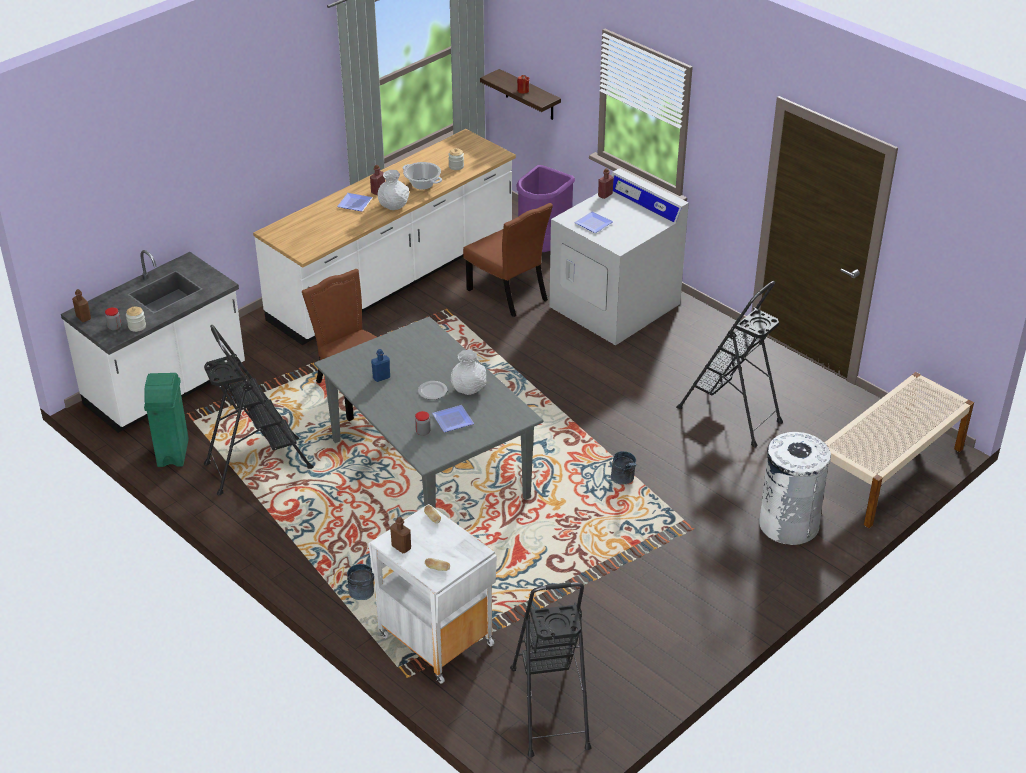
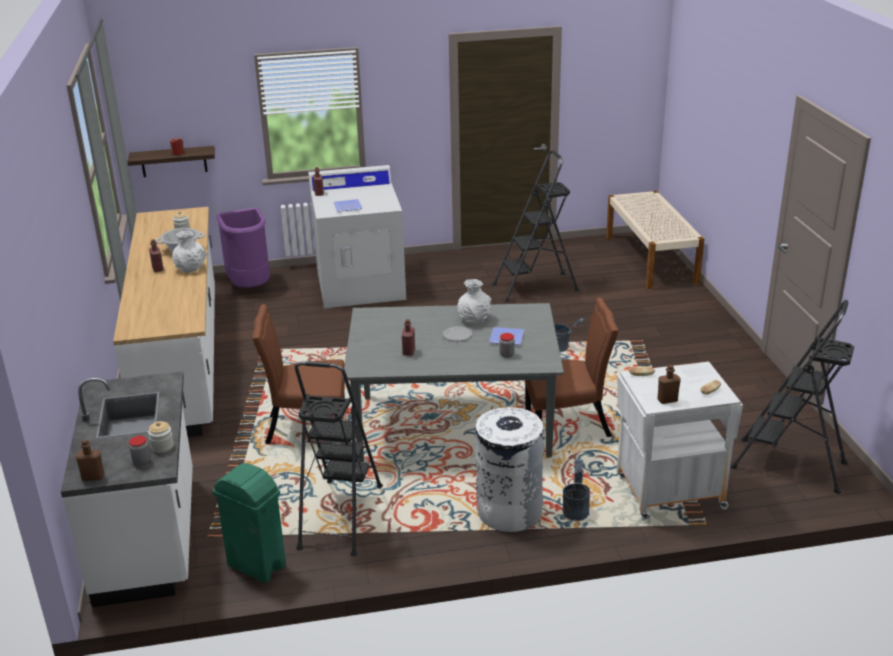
camera: 55 degrees left, 10 degrees down
(355, 204) = (158, 283): plate -> none
(381, 377) = (408, 351): blue bottle -> red bottle
(507, 293) = (282, 318): brown chair -> brown chair (566, 426)
(788, 524) = (670, 307): white trash can -> white trash can (509, 511)

